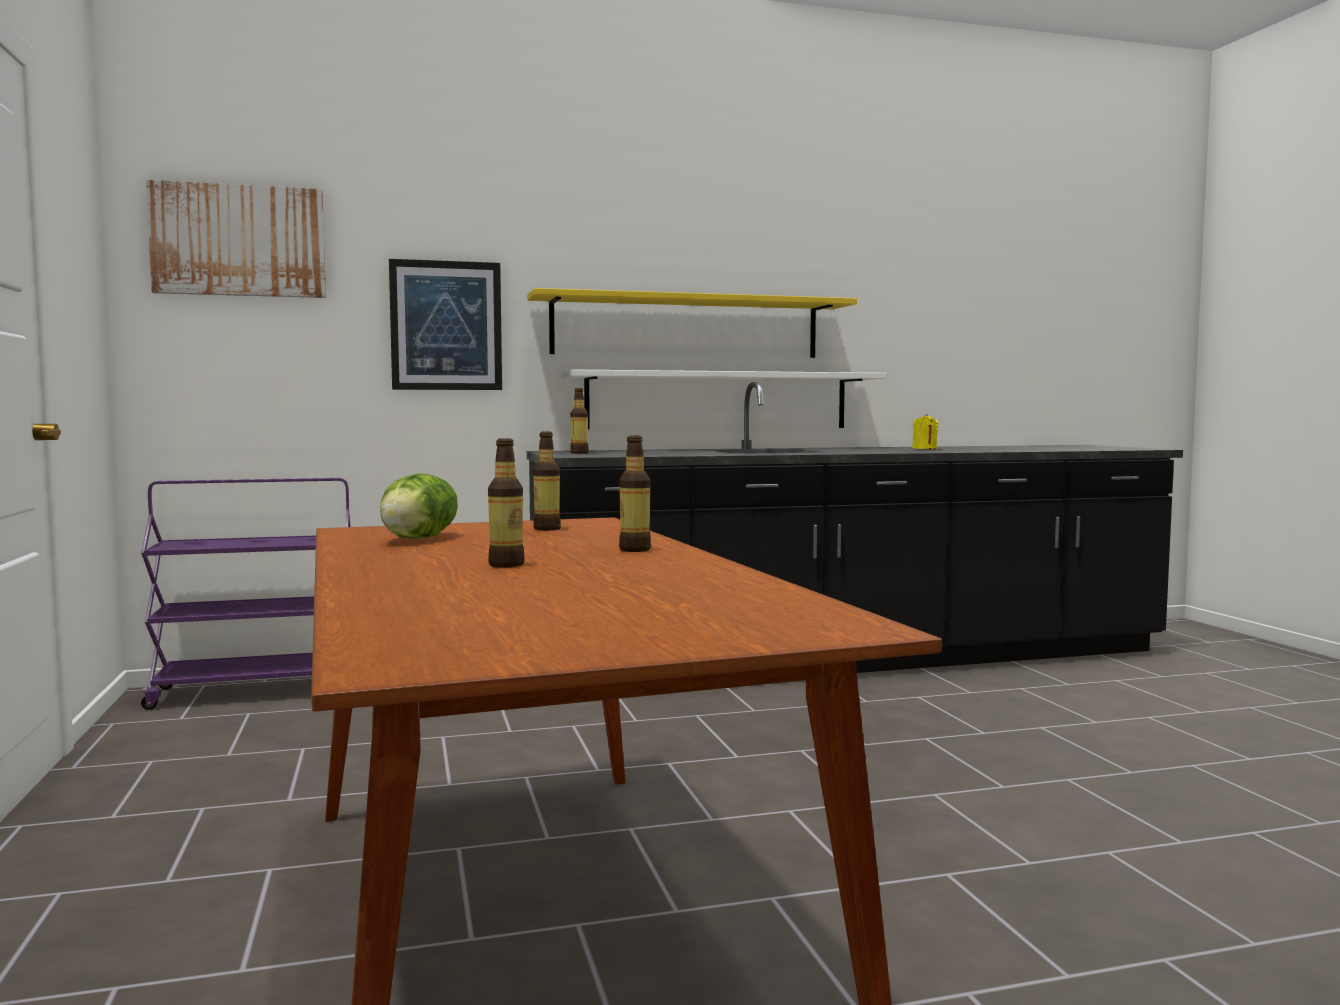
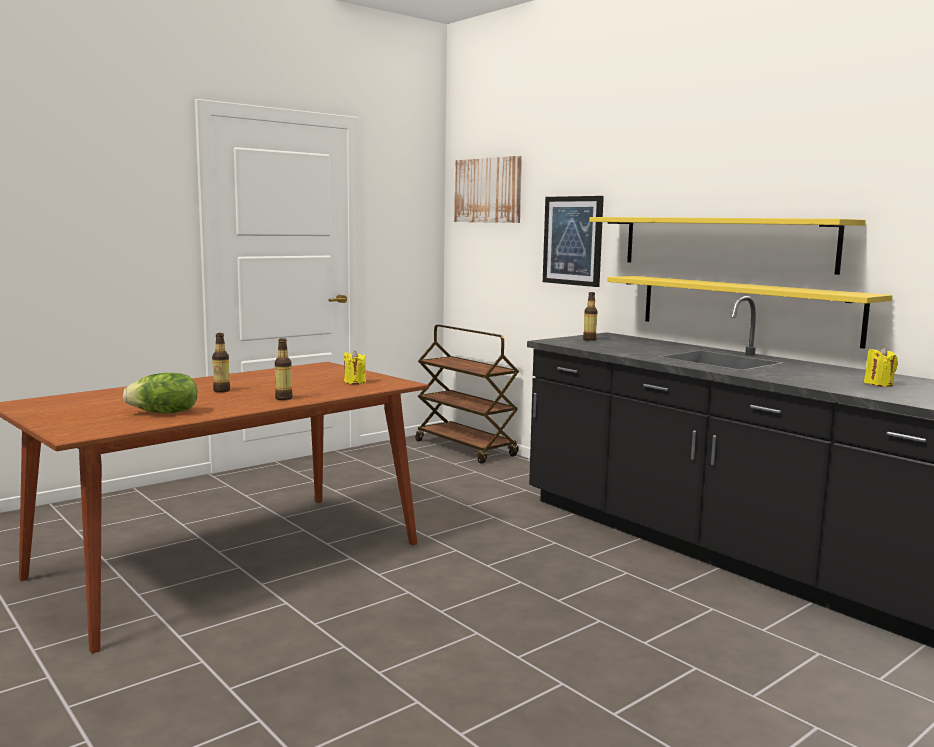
camera: 65 degrees right, 5 degrees up
(258, 691) = (466, 448): purple cart -> brown cart
(419, 539) = (298, 374): lettuce -> lettuce (164, 413)
(547, 529) = (354, 382): bottle -> yellow candle
(718, 400) = (745, 308): white shelf -> yellow shelf

